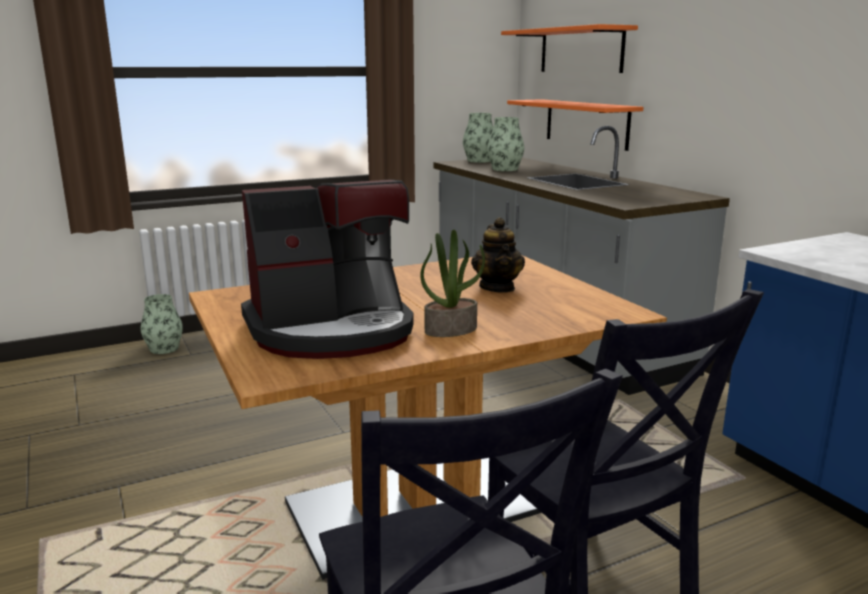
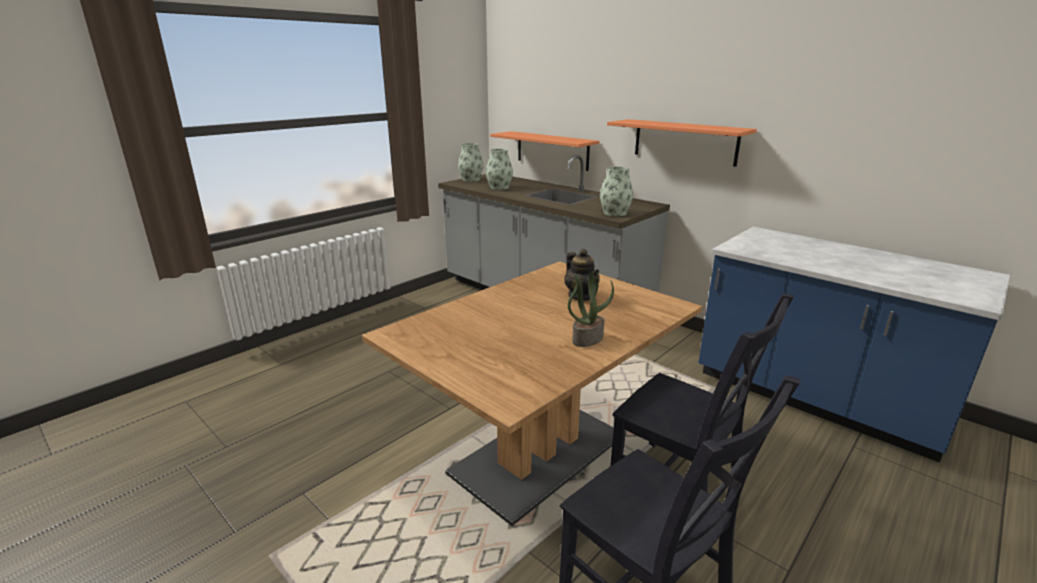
camera: 20 degrees left, 5 degrees up
(164, 349) = (253, 363): vase -> vase (615, 213)
(332, 330) = (509, 353): coffee machine -> none
(581, 50) = (544, 97): orange shelf -> orange shelf (684, 142)

